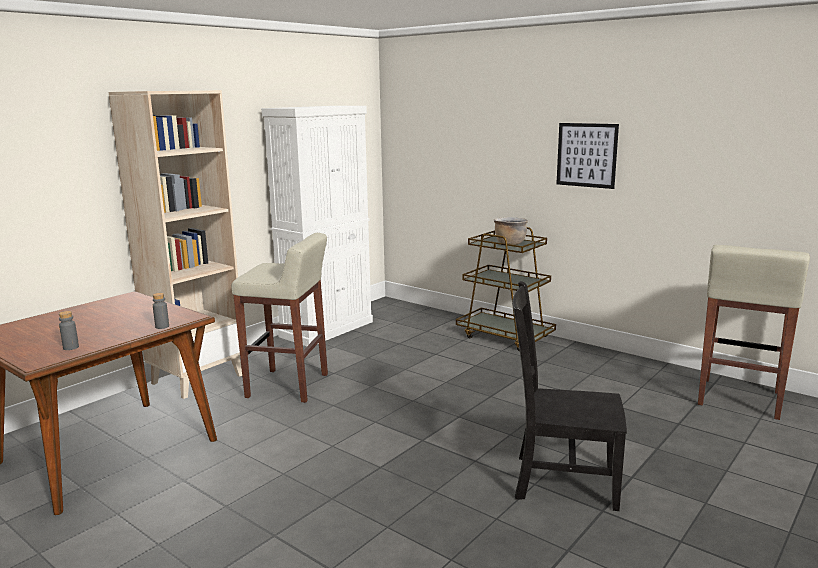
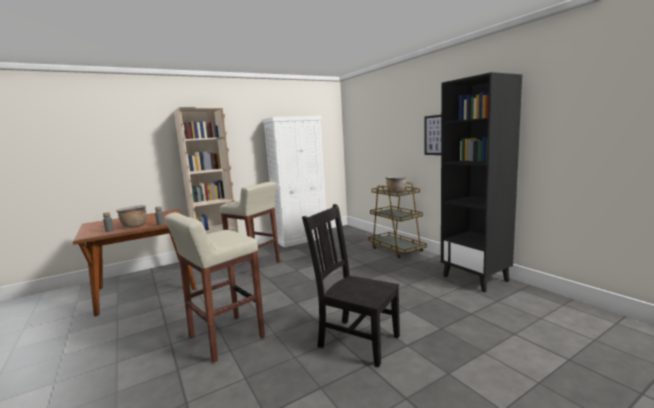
camera: 20 degrees right, 5 degrees down
(109, 334) = (134, 226): none -> brown cooking pot
(650, 373) = (476, 278): none -> black bookcase
(739, 399) = (532, 303): beige stool -> beige stool (225, 338)

